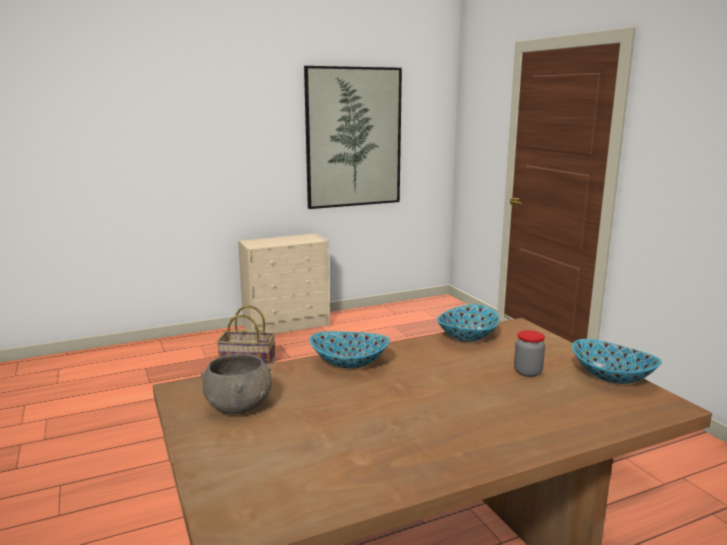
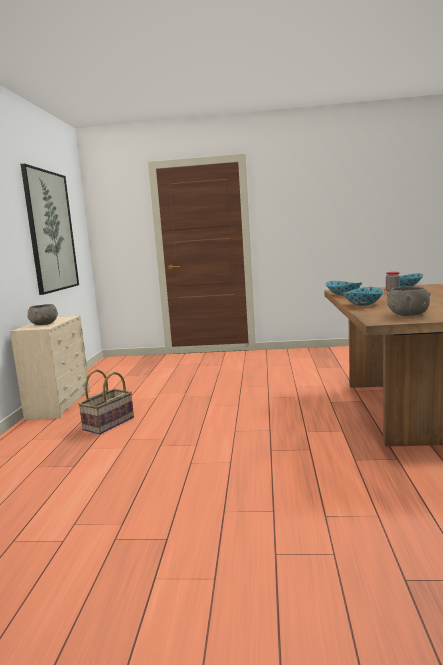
camera: 60 degrees left, 5 degrees down
(271, 242) = (43, 324): none -> grey bowl

